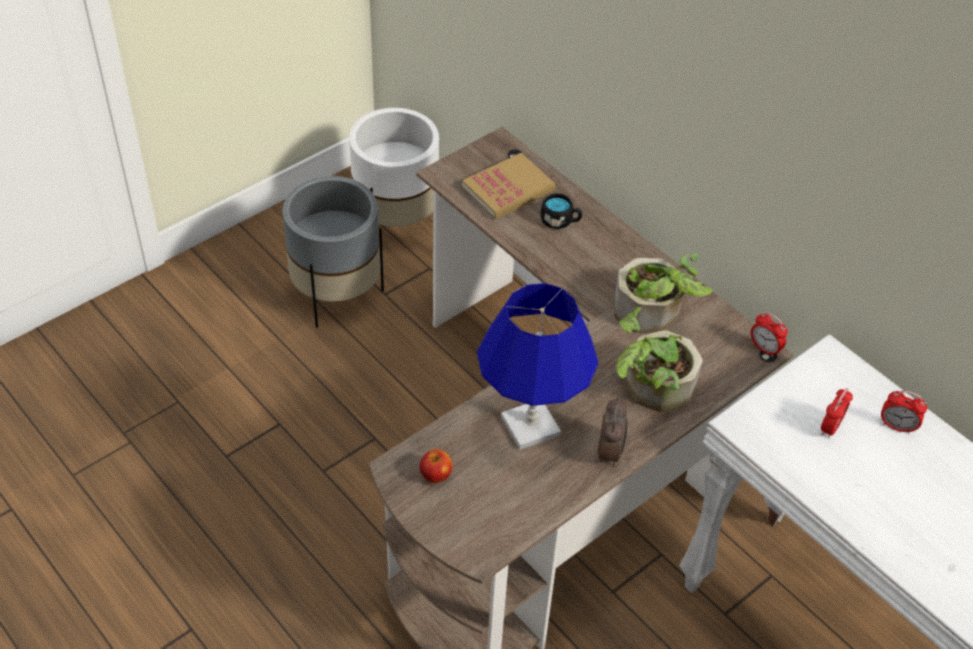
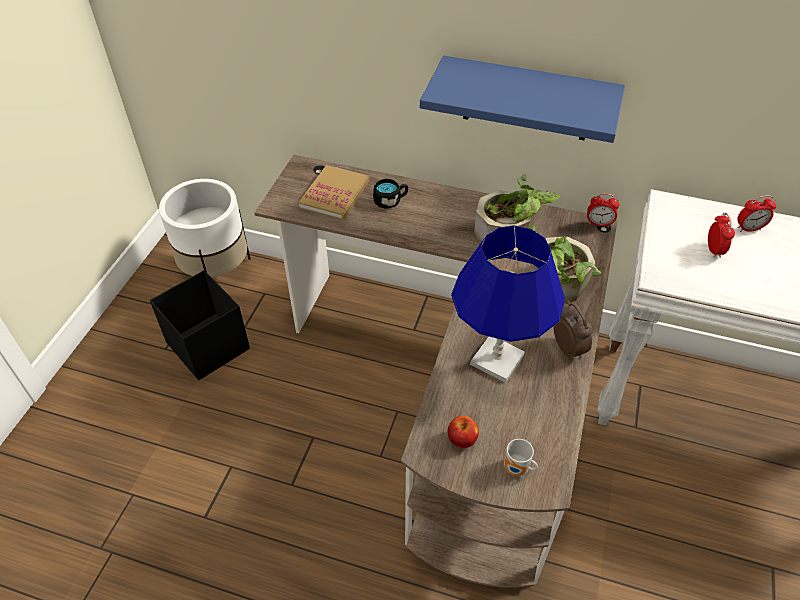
camera: 30 degrees left, 0 degrees up
(337, 295) = (208, 345): grey planter -> black storage box
(463, 526) = (517, 469): none -> mug
(723, 172) = (527, 99): none -> blue shelf

